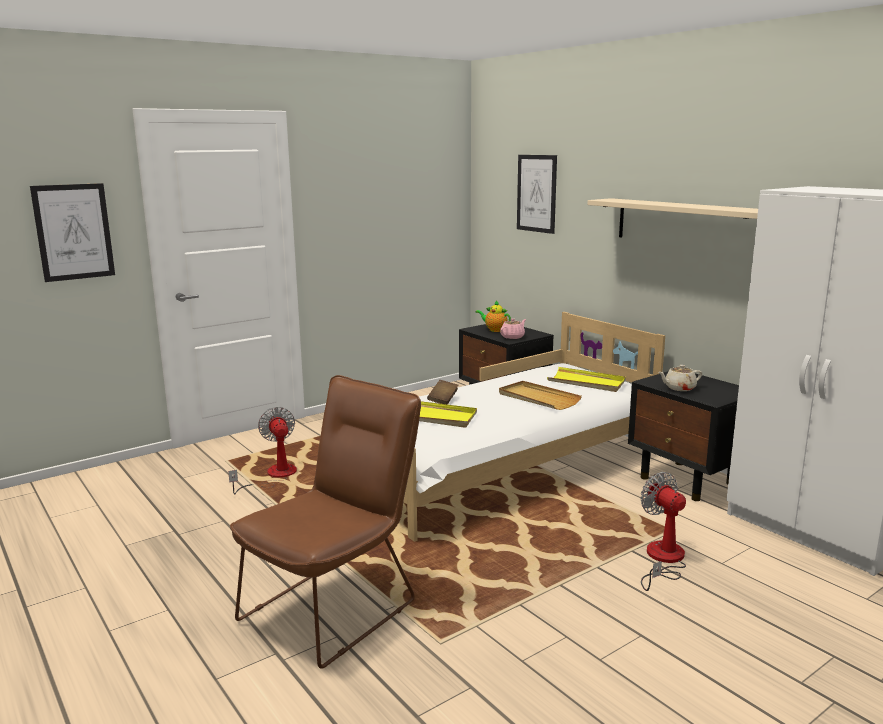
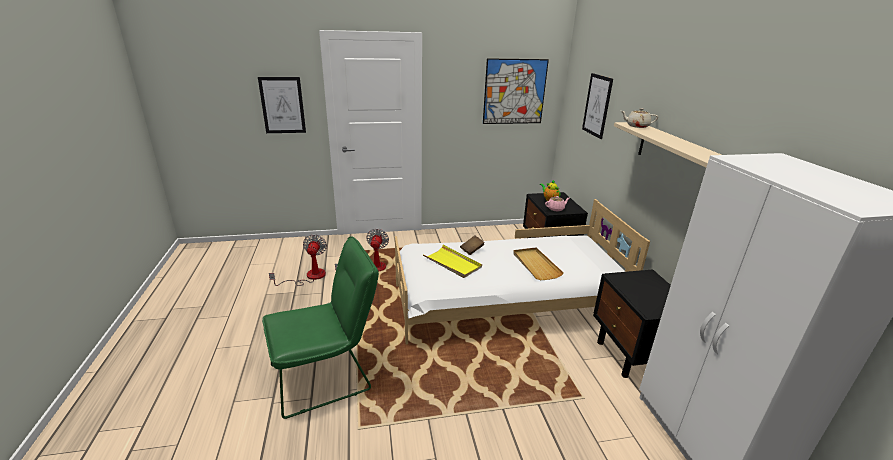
camera: 25 degrees right, 10 degrees up
(337, 605) = (328, 375): brown chair -> green chair
(412, 191) = (514, 92): none -> picture
(586, 382) = (585, 259): yellow tray -> none
(663, 560) = (554, 421): fan -> fan (309, 277)
(679, 388) = (633, 290): beige teapot -> beige teapot (636, 126)

